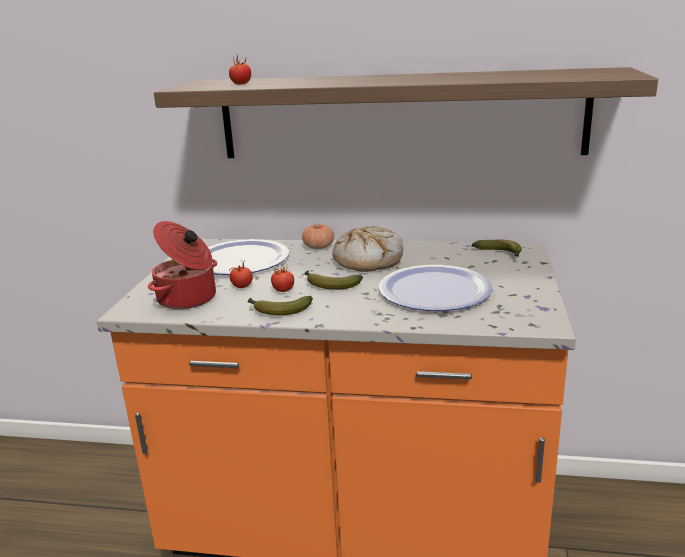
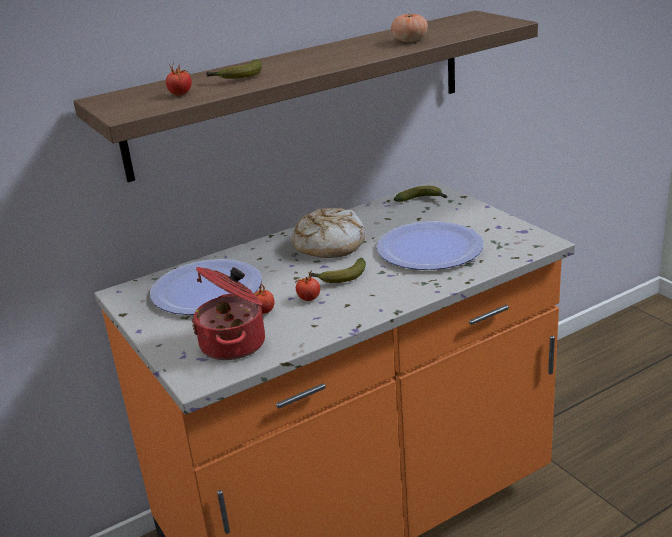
camera: 40 degrees left, 5 degrees up
(278, 310) = (340, 316): banana -> banana (237, 77)
(318, 247) = (258, 249): tomato -> tomato (409, 40)

